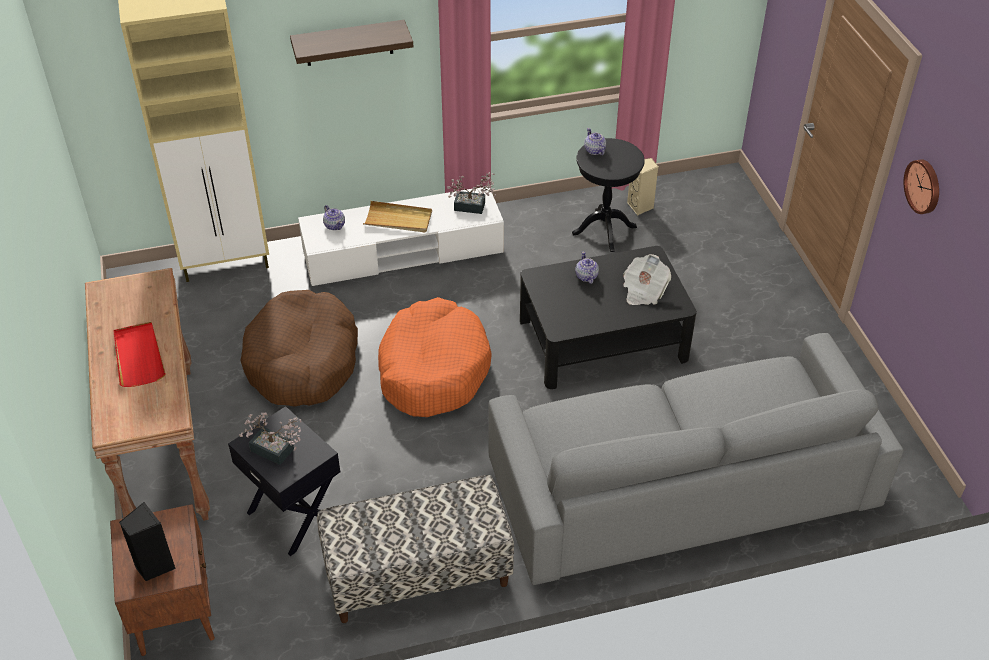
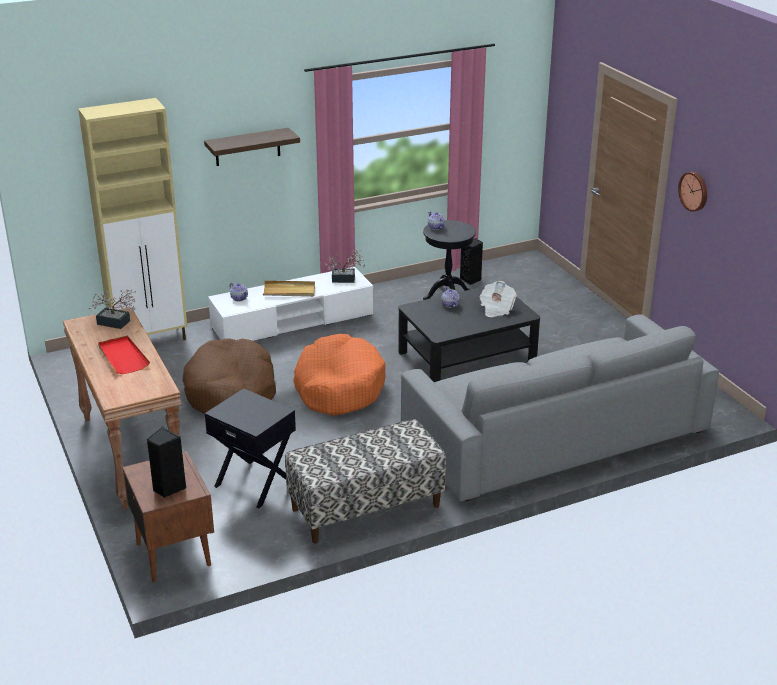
camera: 10 degrees left, 15 degrees down
(276, 452) = (245, 414): potted plant -> potted plant (116, 323)
(641, 207) = (471, 280): beige speaker -> black speaker

